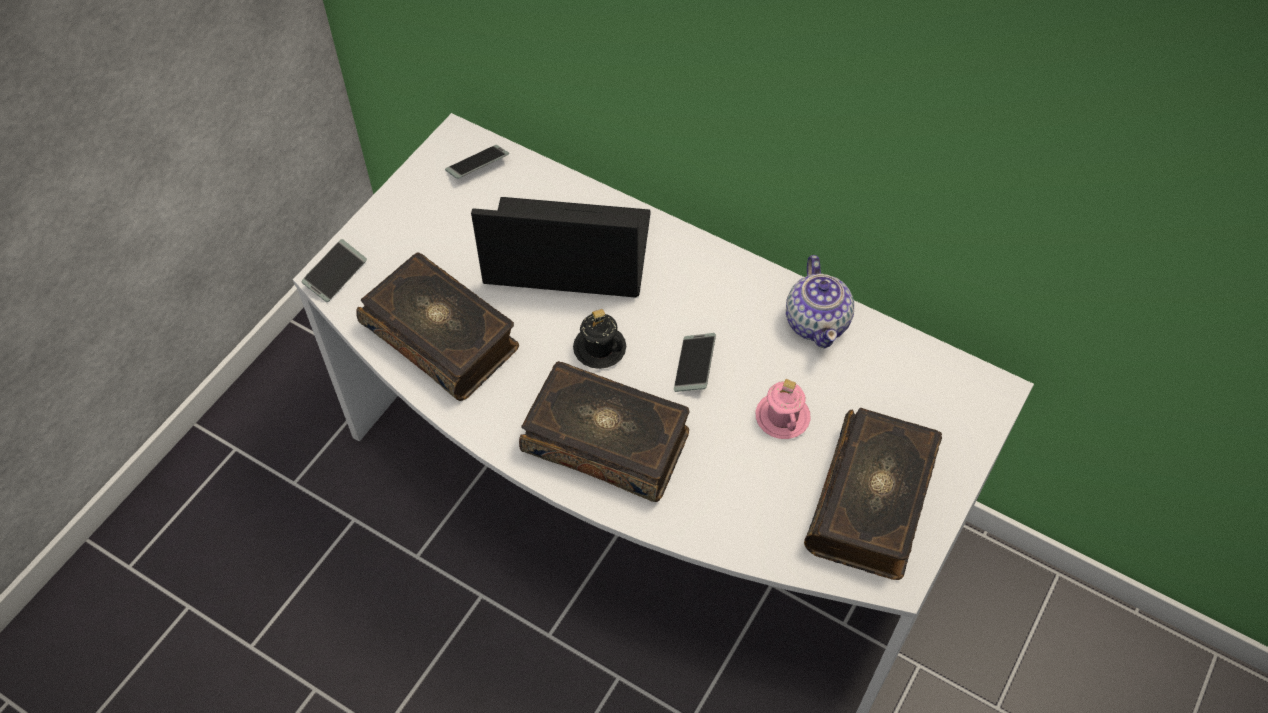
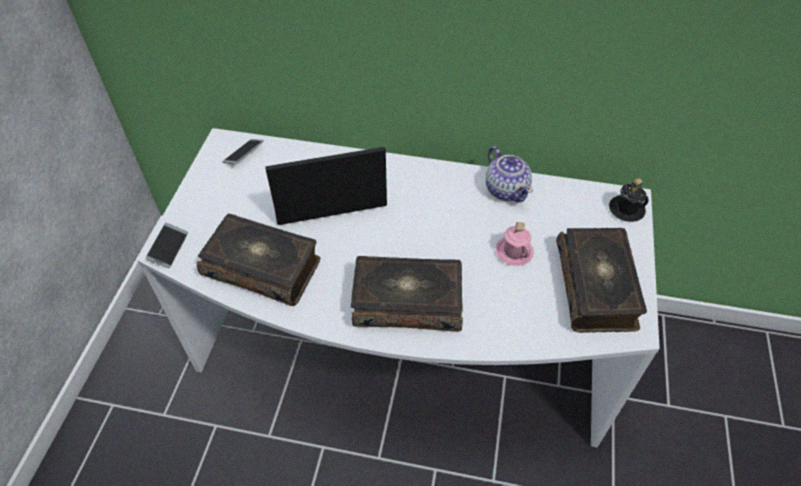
camera: 20 degrees left, 5 degrees down
(599, 348) = (375, 244): black mug -> black mug (626, 209)
(694, 366) = (443, 237): phone -> none

